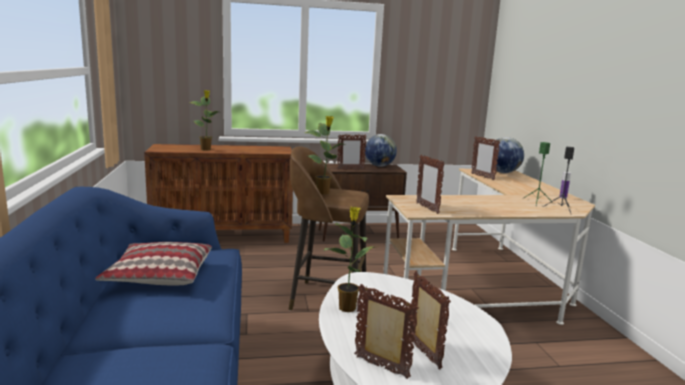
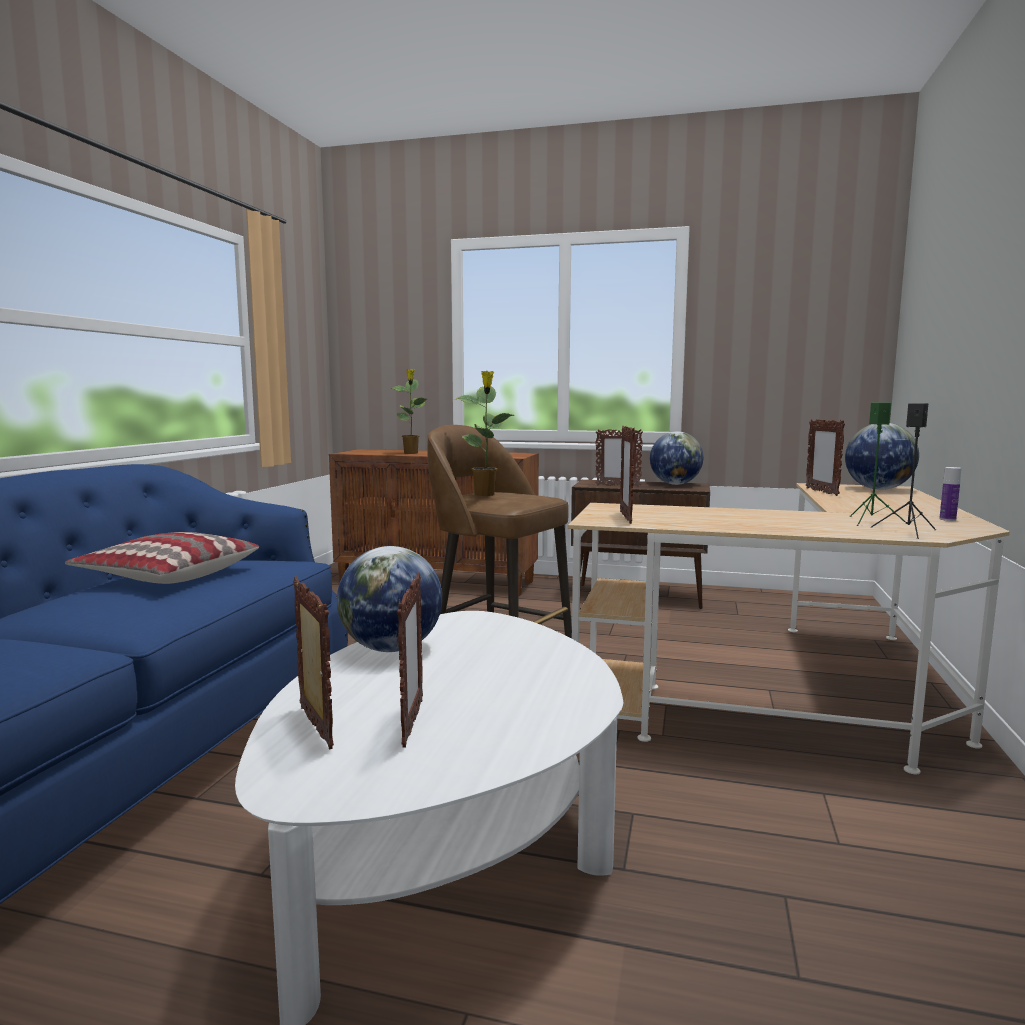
camera: 25 degrees right, 5 degrees down
(347, 307) = (391, 648): potted plant -> globe

